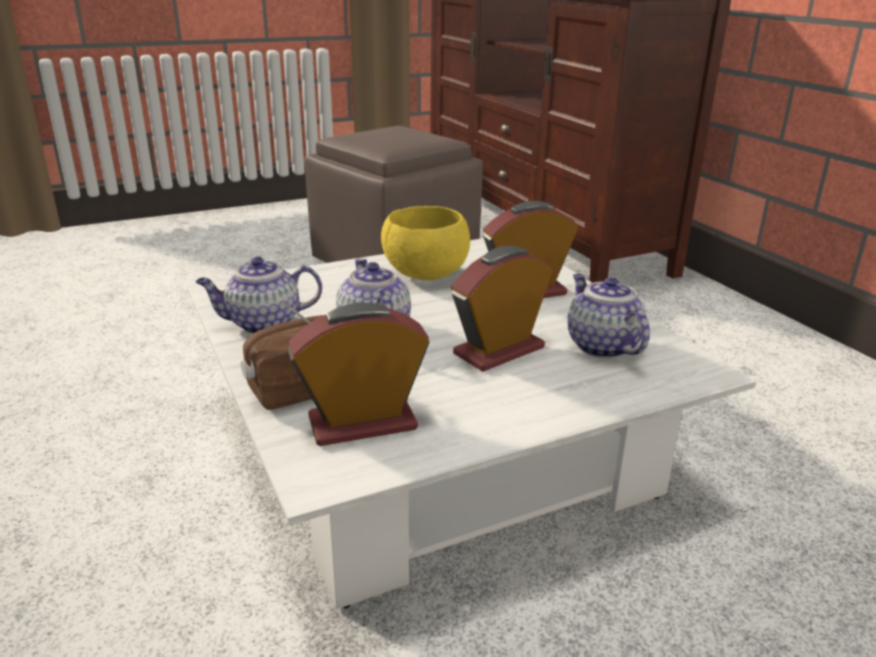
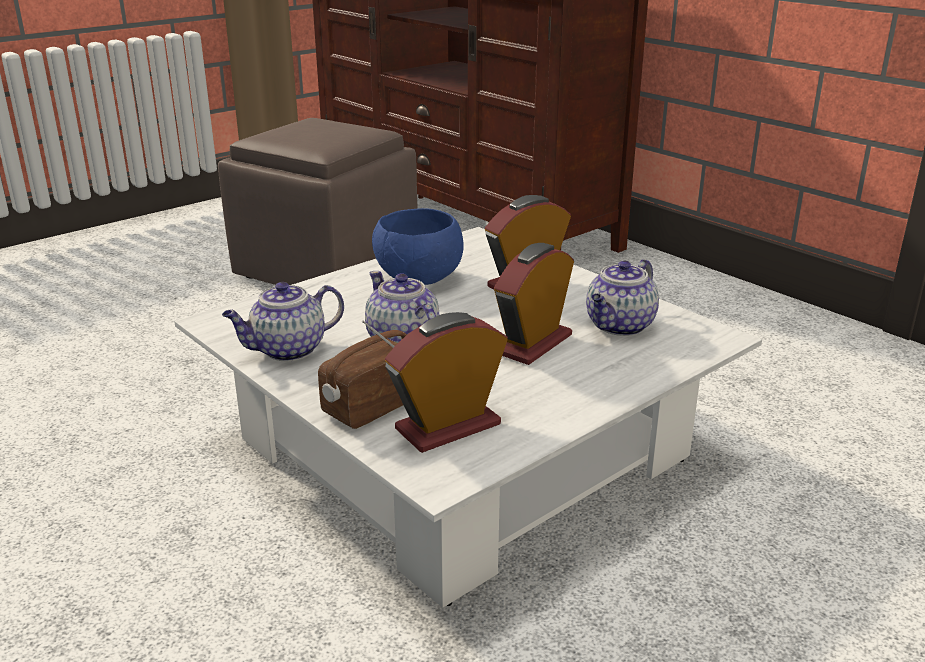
camera: 15 degrees left, 0 degrees up
(426, 275) = (420, 280): yellow bowl -> blue bowl
(601, 346) = (620, 326): teapot -> teapot turned 105 degrees counterclockwise

